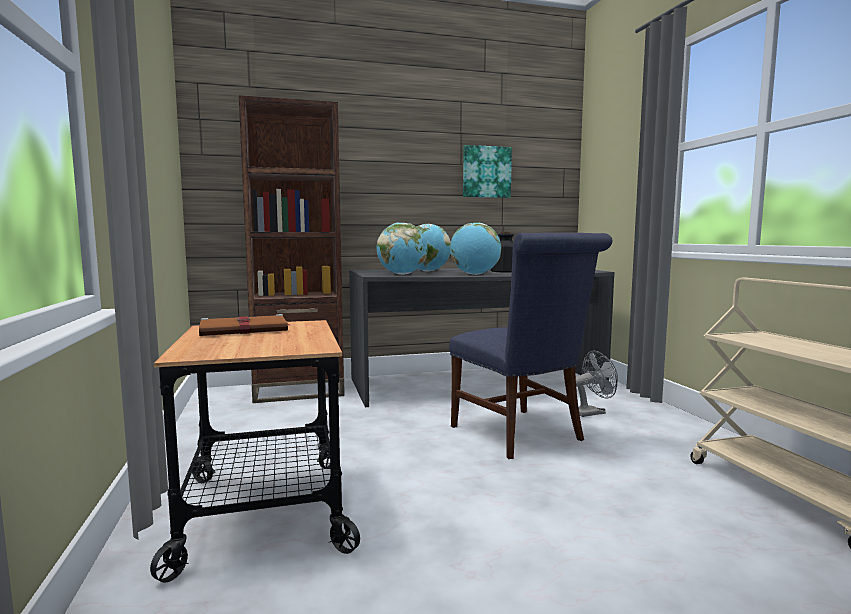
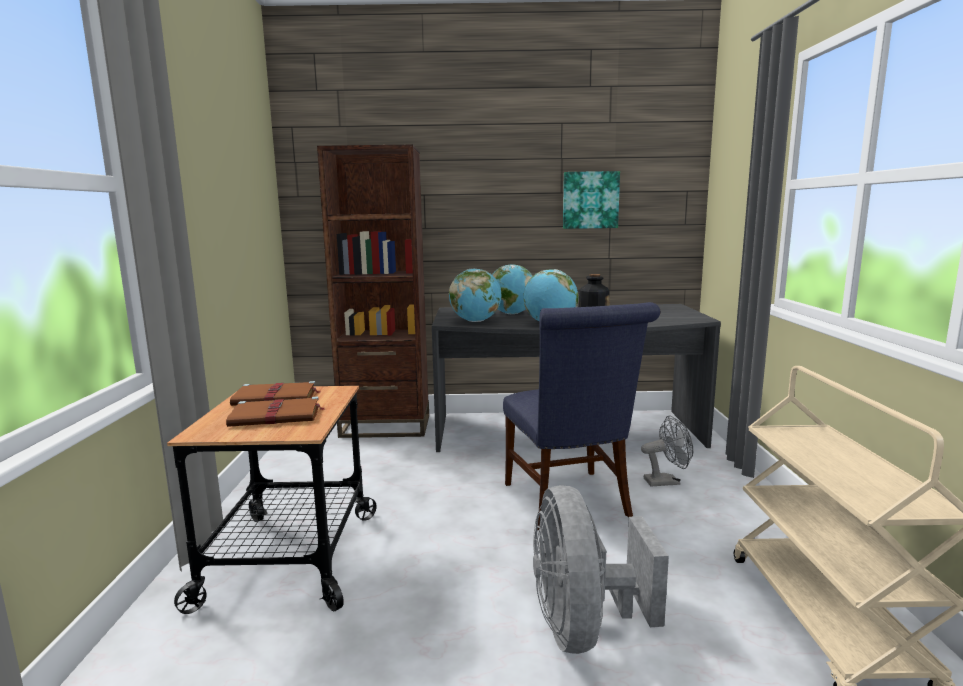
camera: 15 degrees right, 5 degrees up
(266, 340) = (277, 416): none -> brown book
(609, 530) = (583, 627): none -> grey fan

